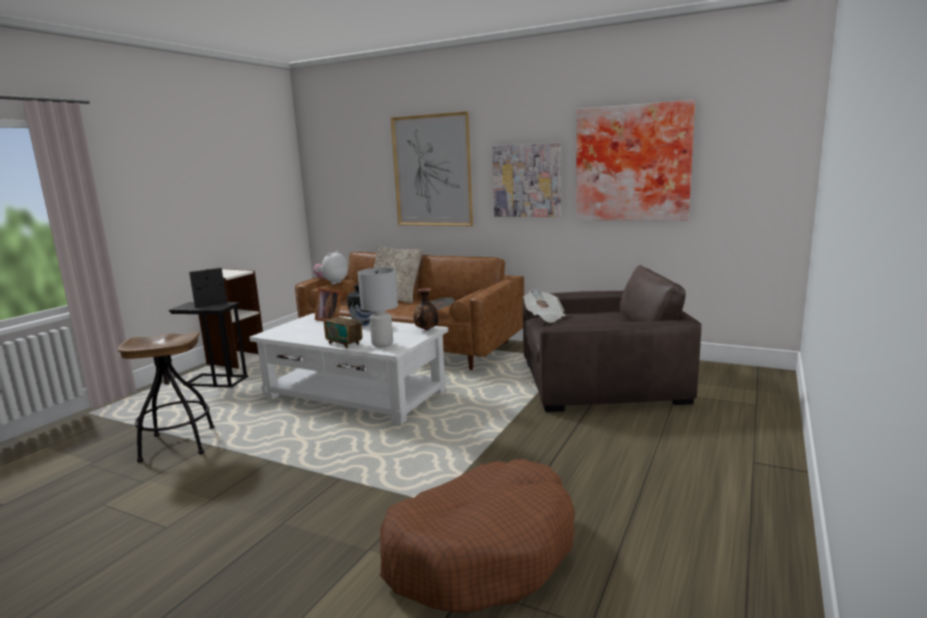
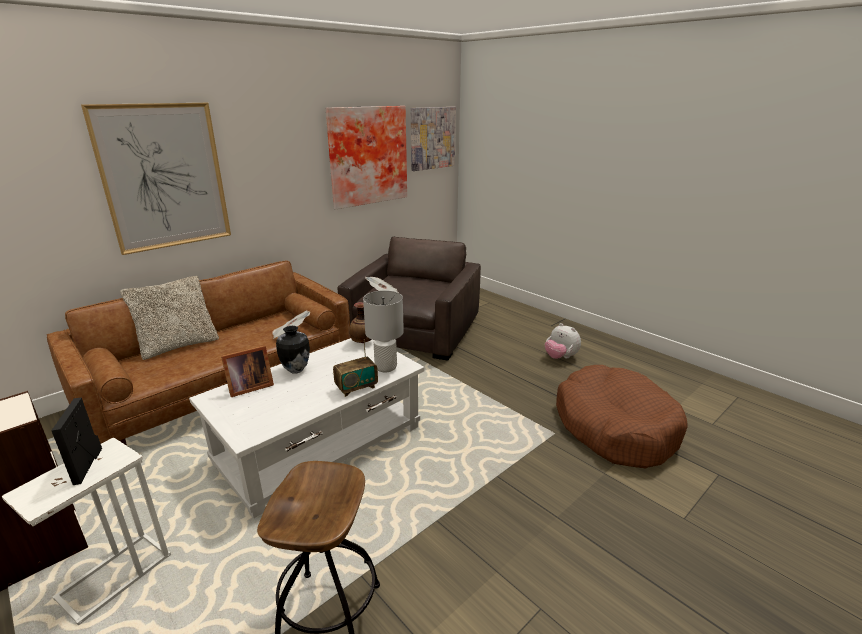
camera: 70 degrees left, 10 degrees up
(217, 381) = (115, 575): black side table -> white side table
(332, 283) = (98, 360): plush toy -> plush toy (560, 357)
(527, 180) = (283, 178): picture -> picture (432, 138)

